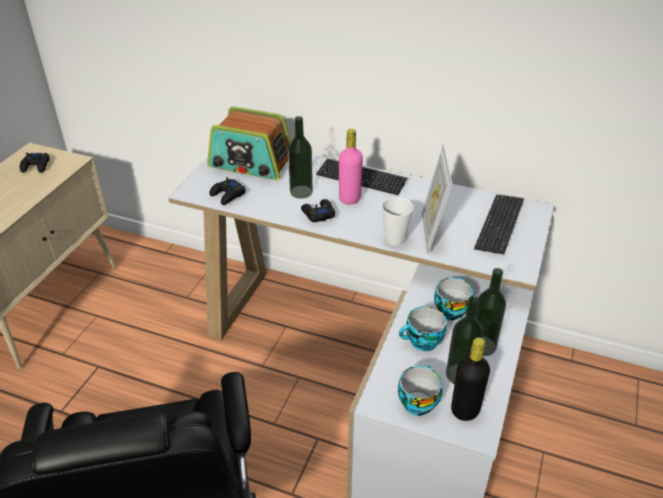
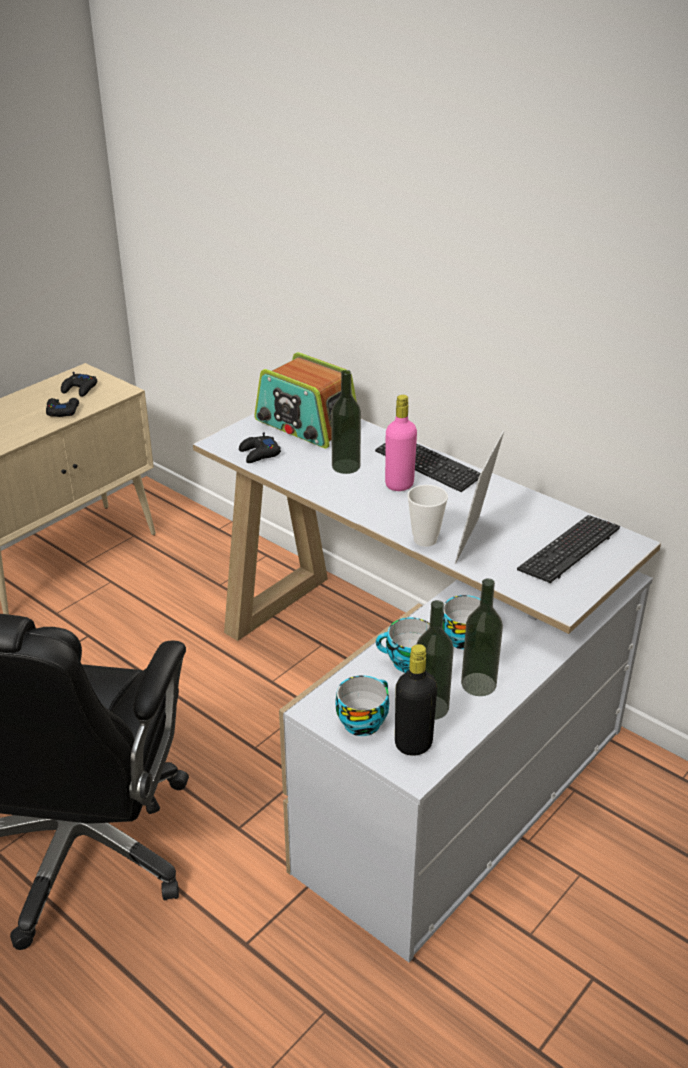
camera: 20 degrees right, 5 degrees down
(318, 214) = (350, 494): black game controller -> black game controller (62, 411)

